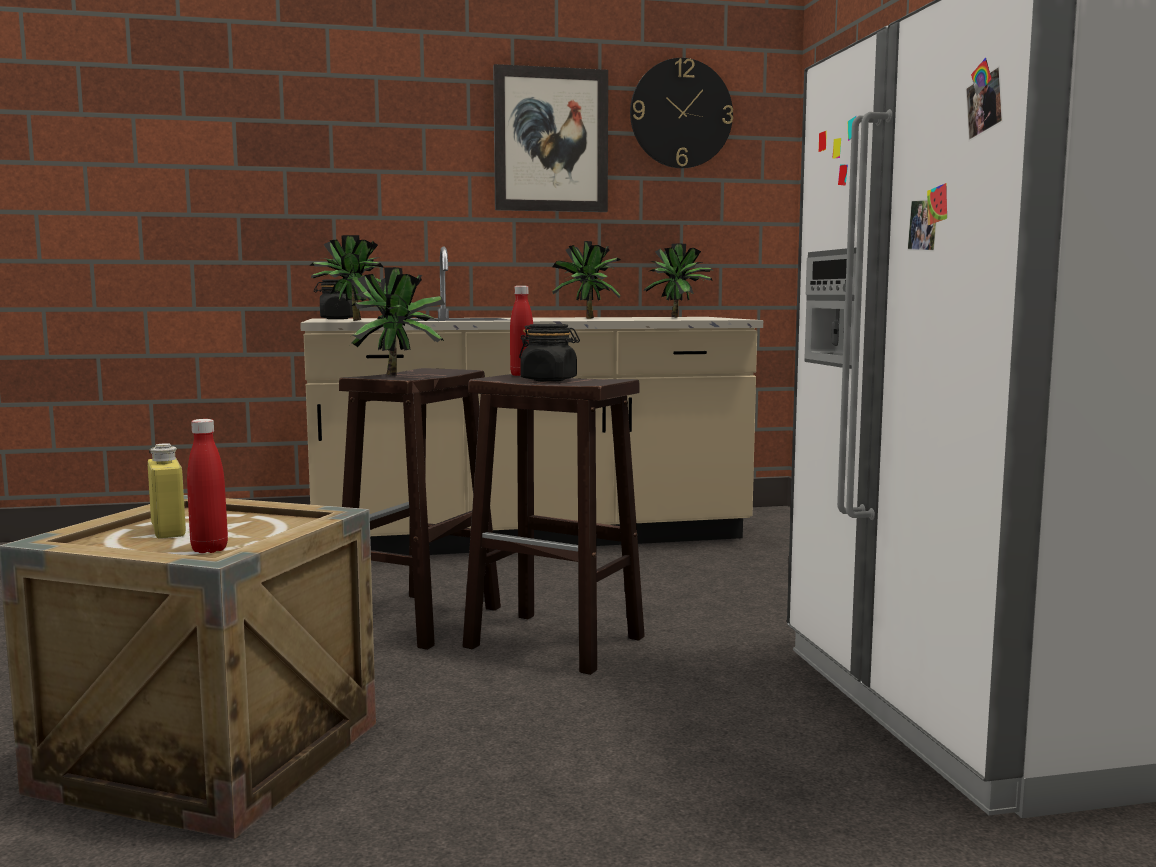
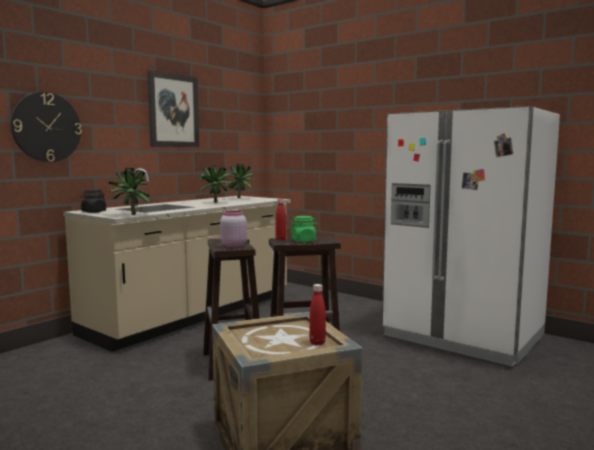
camera: 40 degrees left, 0 degrees up
(168, 530) = (268, 341): yellow bottle -> none
(398, 375) = (233, 246): potted plant -> pink jar
(549, 380) = (304, 241): black jar -> green jar
(681, 114) = (224, 100): wall clock -> wall clock (46, 127)

